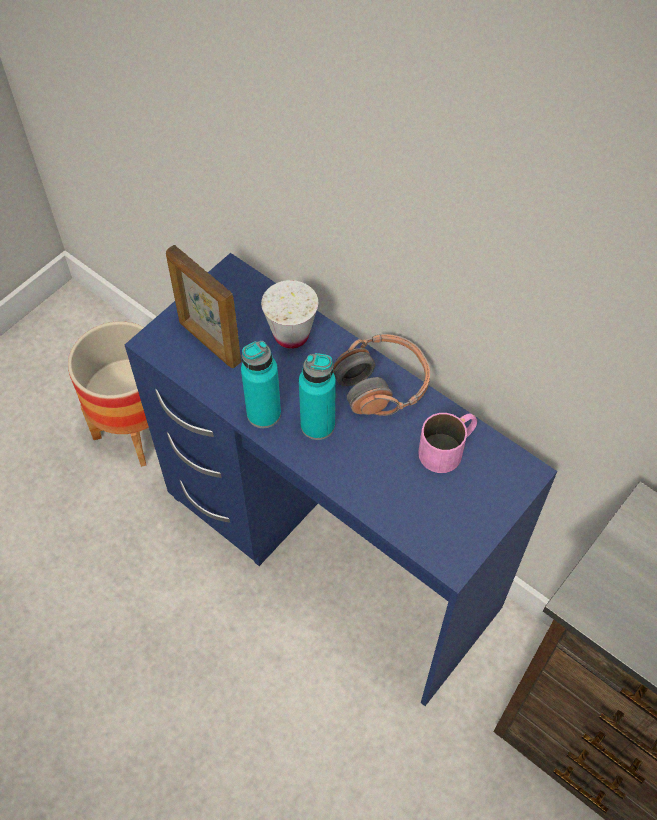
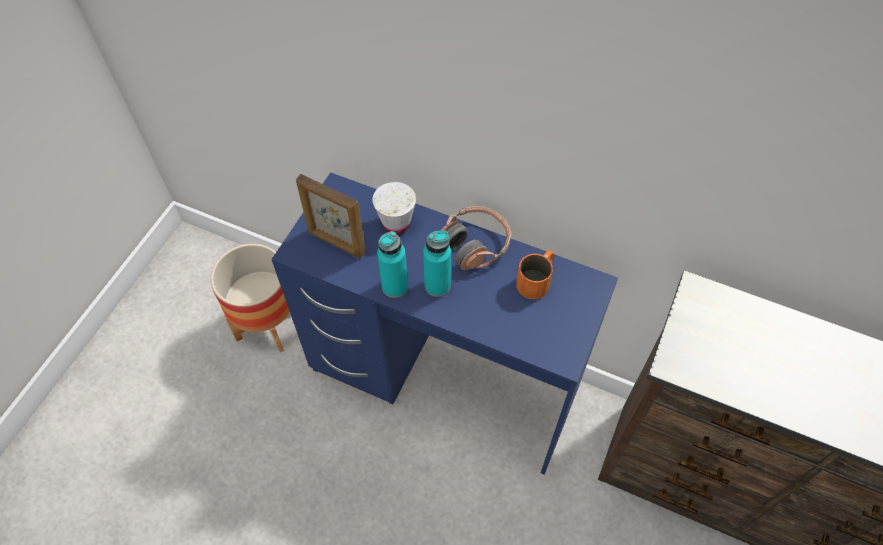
camera: 15 degrees left, 0 degrees up
(448, 447) = (537, 279): pink mug -> orange mug

